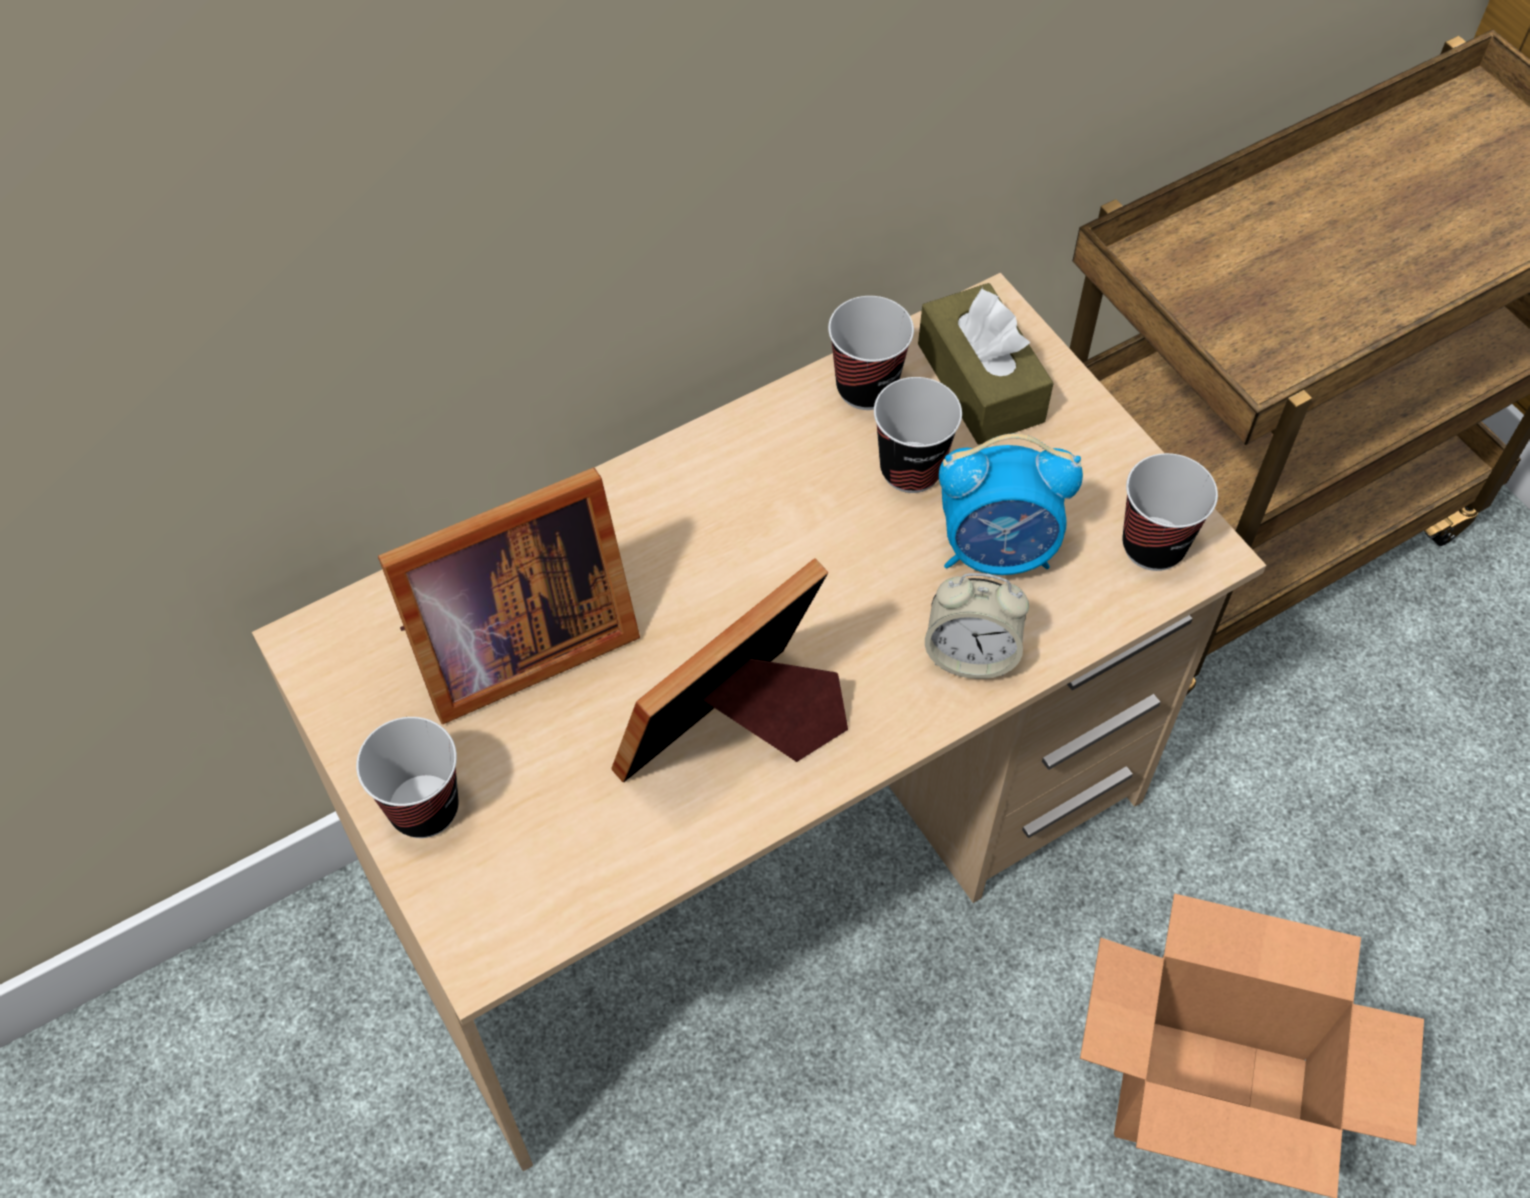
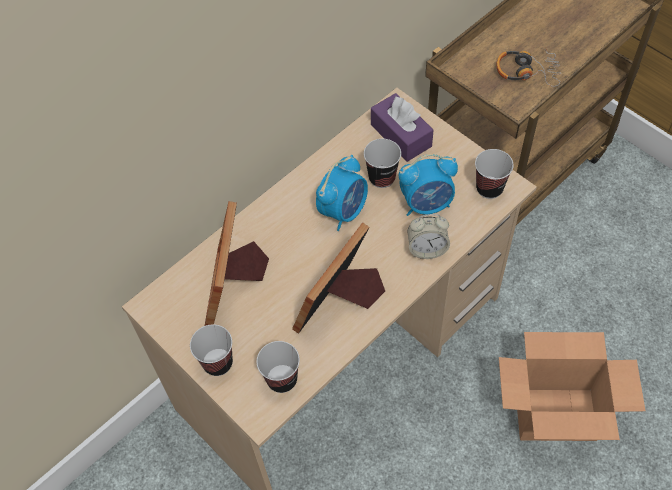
camera: 10 degrees left, 0 degrees up
(512, 644) = (235, 287): picture frame -> picture frame turned 135 degrees clockwise
(803, 526) = (343, 211): none -> alarm clock
(866, 388) = (354, 147): cup -> cup (282, 379)
(980, 382) = (401, 135): brown tissue box -> purple tissue box
(1311, 297) = (527, 71): none -> headphones

